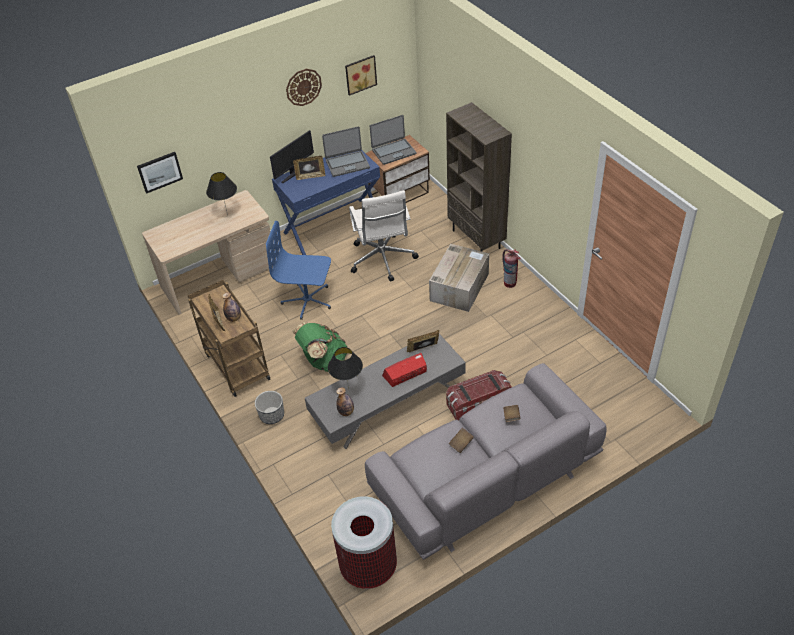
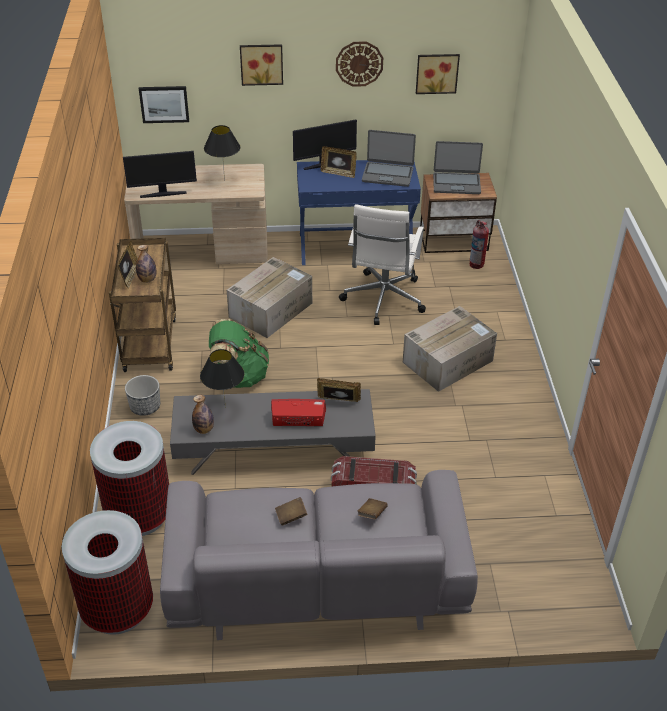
camera: 25 degrees right, 5 degrees down
(188, 244) = (163, 194): none -> monitor
(230, 113) = (261, 63): none -> picture
(307, 301) = (271, 309): blue office chair -> cardboard box
(331, 496) = (139, 515): none -> trash can
(477, 239) = (507, 319): brown bookcase -> none
(510, 283) = (511, 380): fire extinguisher -> fire extinguisher (476, 264)

